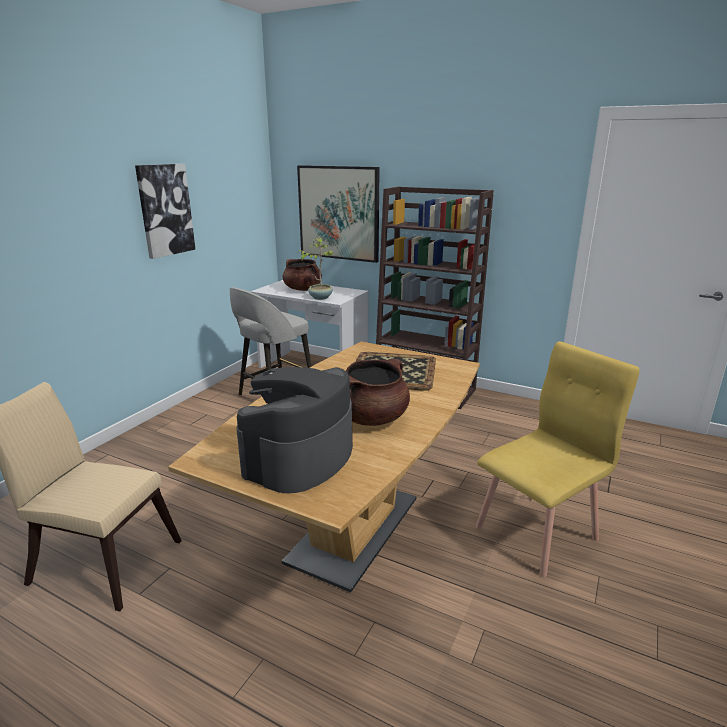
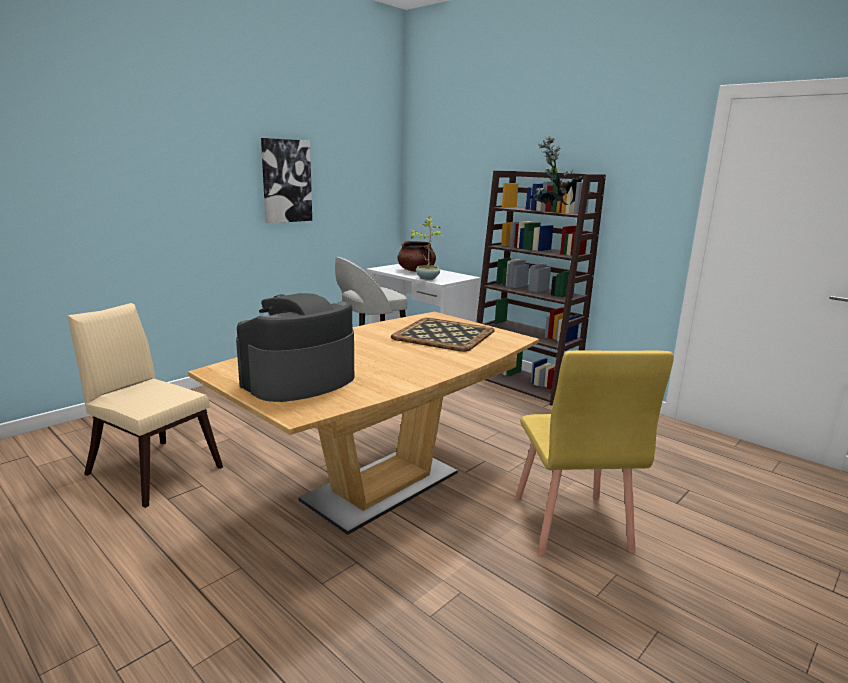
camera: 15 degrees right, 5 degrees down
(339, 213) = (459, 198): picture -> none
(372, 418) = (390, 364): brown cooking pot -> none
(448, 228) = (553, 211): none -> potted plant
(537, 533) = (570, 524): yellow chair -> yellow chair turned 105 degrees clockwise

